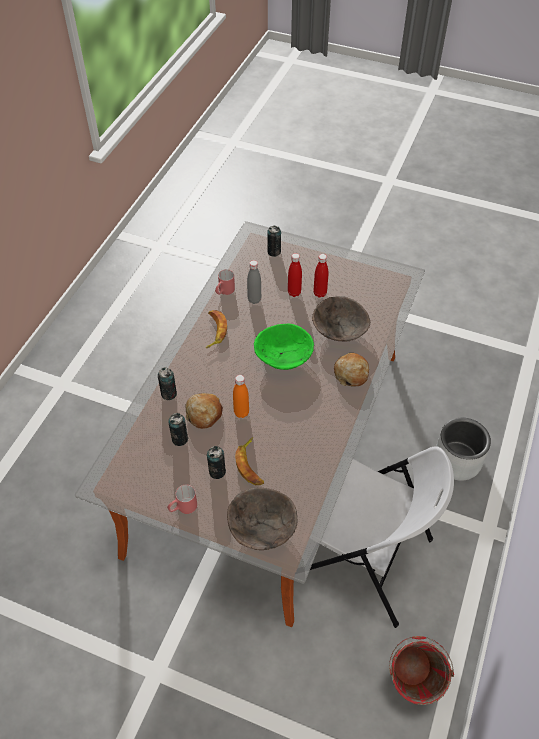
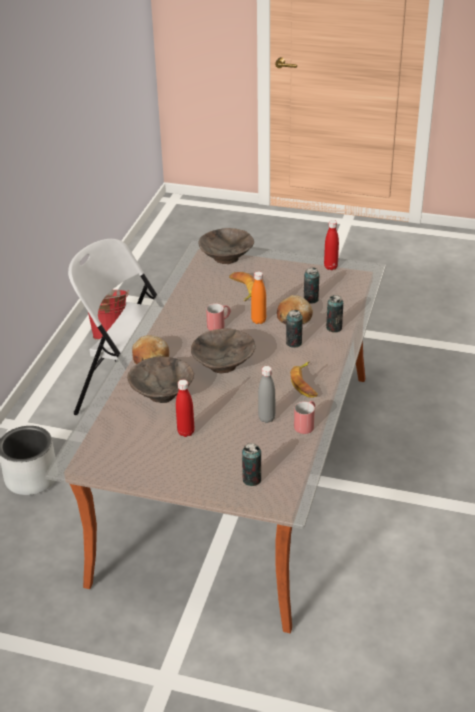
camera: 175 degrees right, 15 degrees down
(182, 508) = (293, 263): red mug -> red mug (219, 325)
(217, 471) = (271, 283): can -> can (294, 343)
(283, 359) = (223, 364): green bowl -> brown bowl
(294, 293) = (218, 430): red bottle -> red bottle (330, 267)

